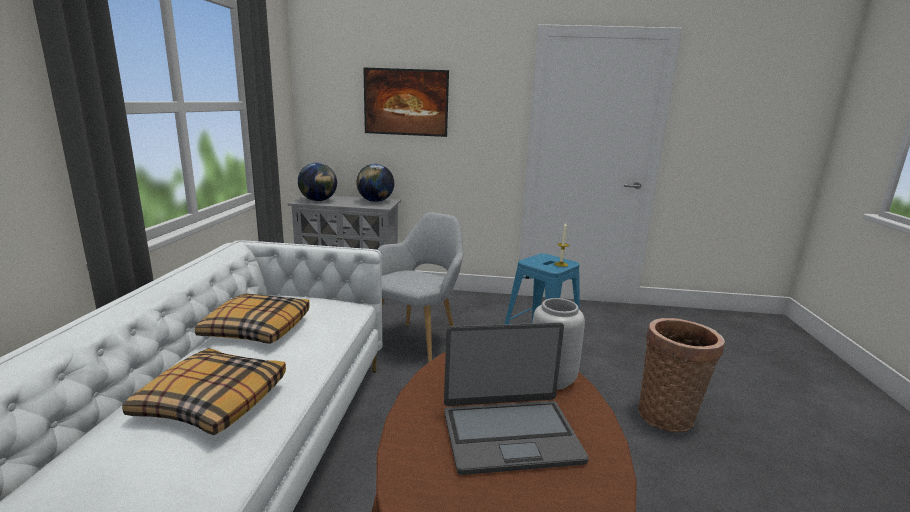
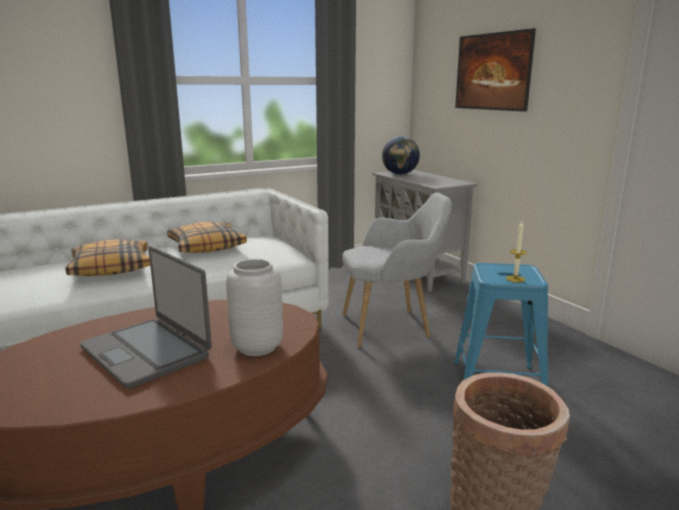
camera: 55 degrees right, 0 degrees up
(375, 201) = (445, 181): globe -> none

